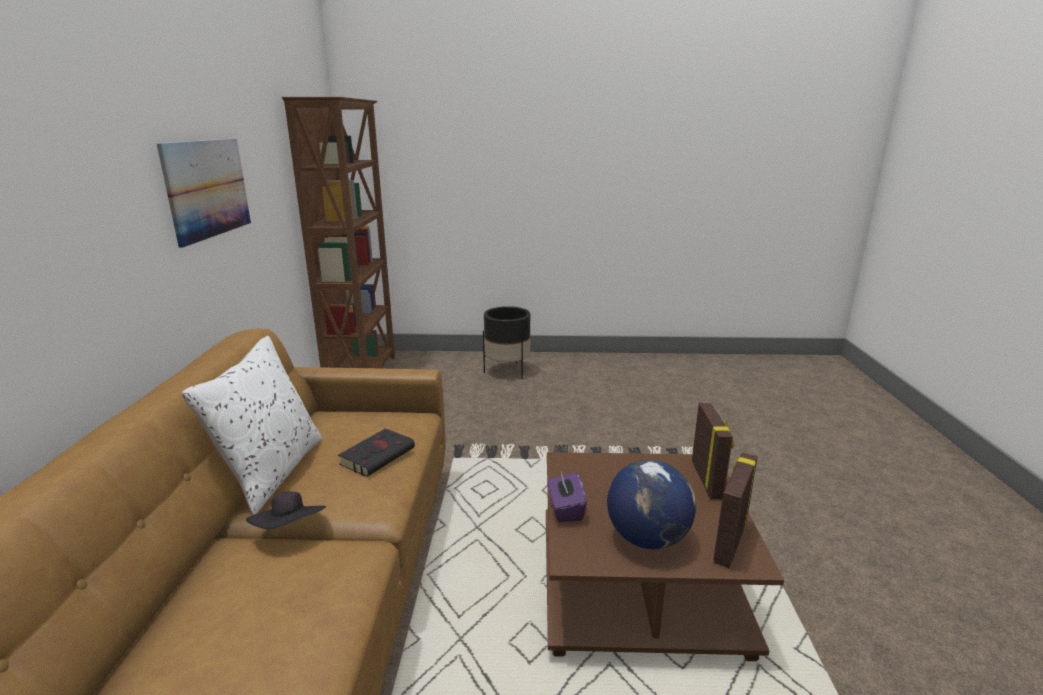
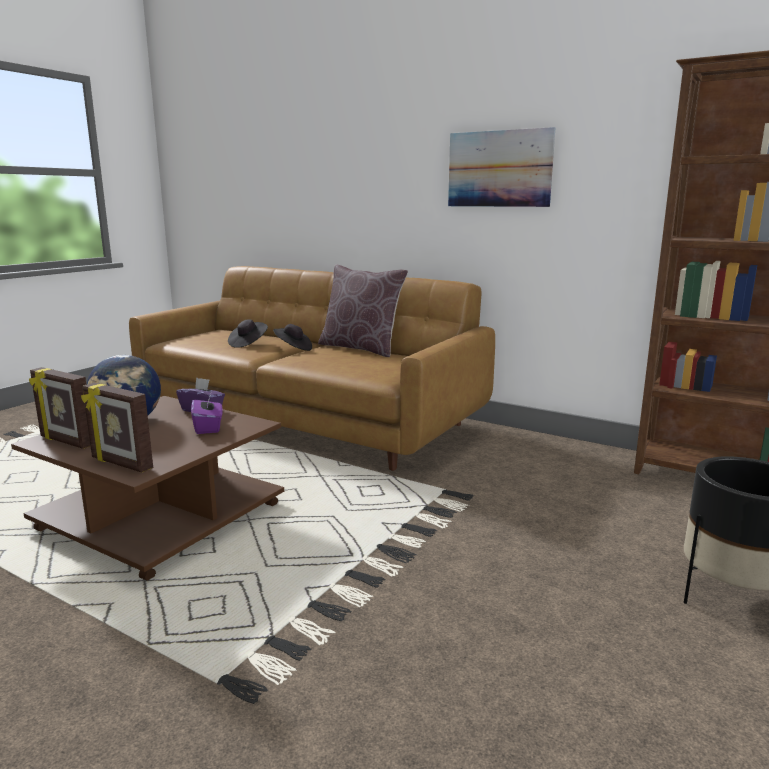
camera: 120 degrees right, 5 degrees down
(271, 472) = (361, 348): white pillow -> brown pillow
(273, 595) = (248, 344): none -> black hat
(379, 455) = (339, 364): black book -> none
(600, 480) = (208, 427): none -> purple tissue box
(729, 542) = (66, 441): picture frame -> picture frame turned 150 degrees clockwise

